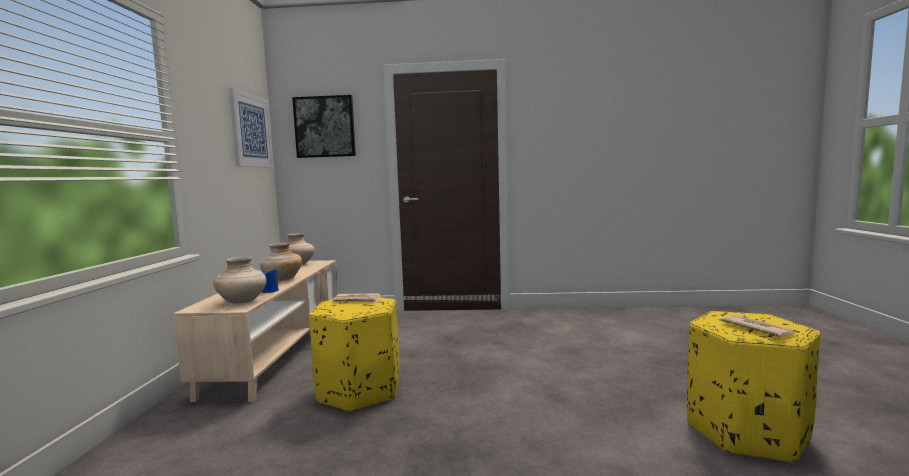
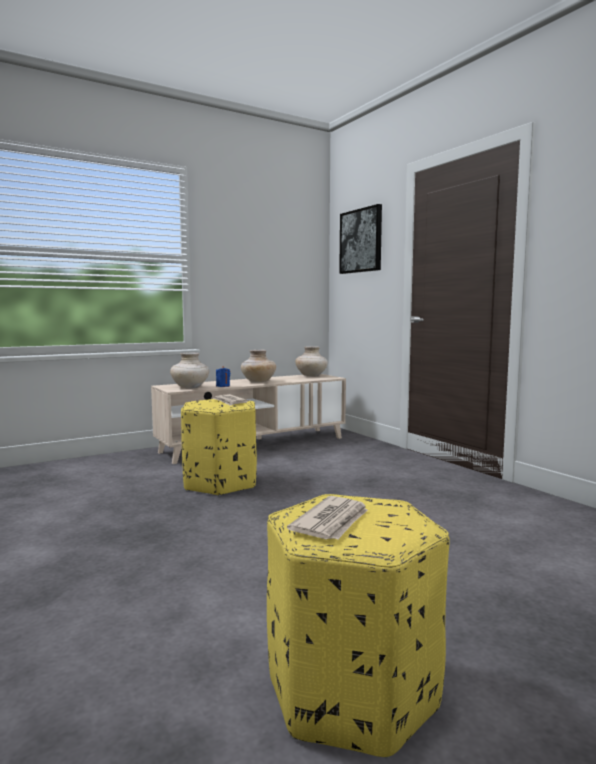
camera: 55 degrees right, 0 degrees up
(251, 131) = (294, 250): picture -> none

